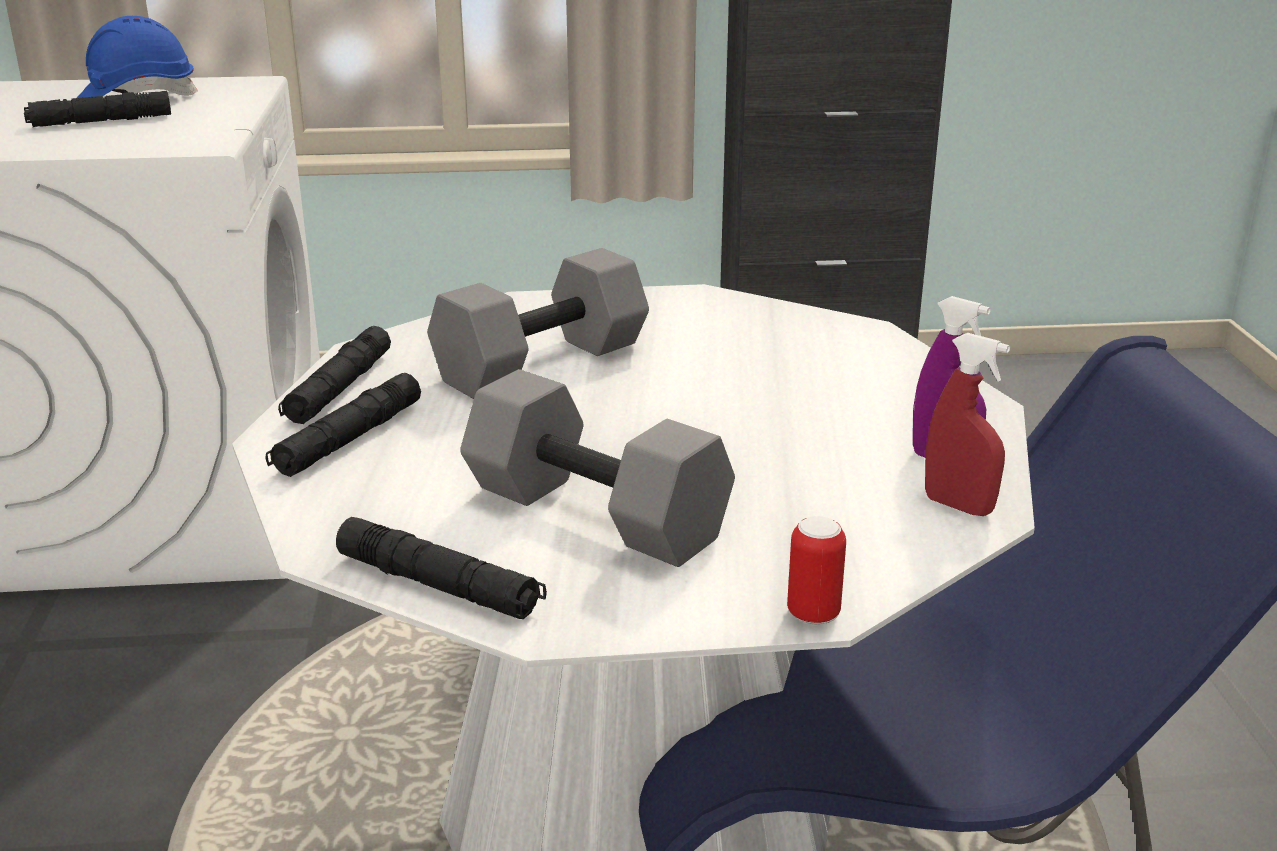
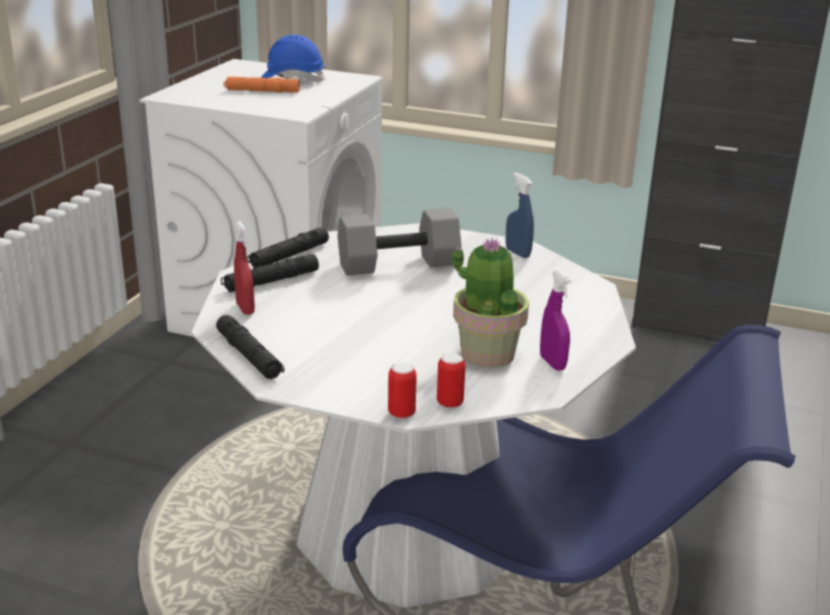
camera: 25 degrees right, 0 degrees up
(100, 121) = (262, 91): black flashlight -> orange flashlight
(600, 512) = (351, 343): grey dumbbell -> none
(705, 306) = (517, 253): none -> blue spray bottle
(834, 472) = (487, 354): none -> potted plant
(868, 571) = (450, 403): none -> can
(958, 506) = (533, 386): red spray bottle -> red spray bottle (245, 309)

